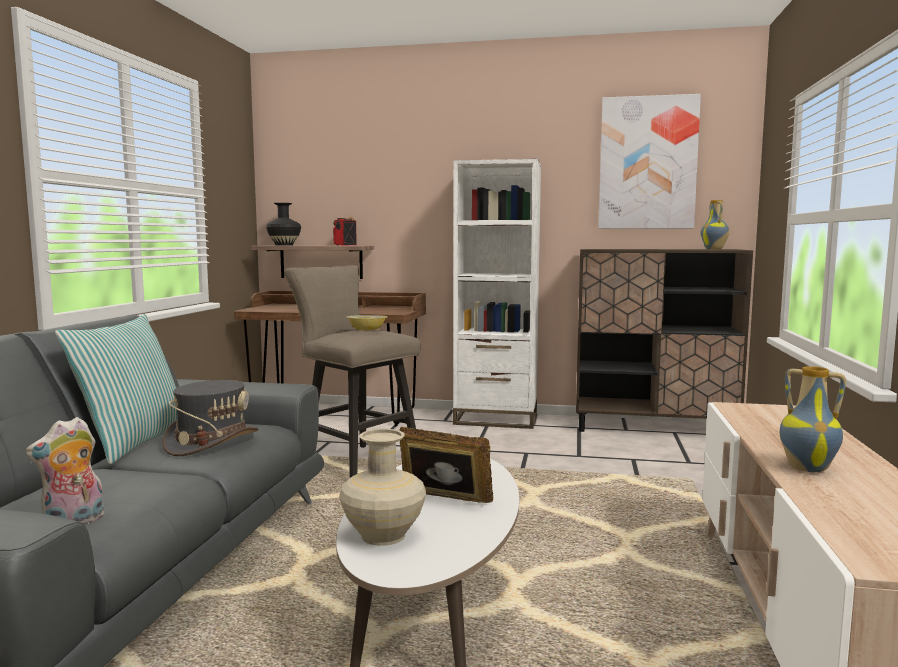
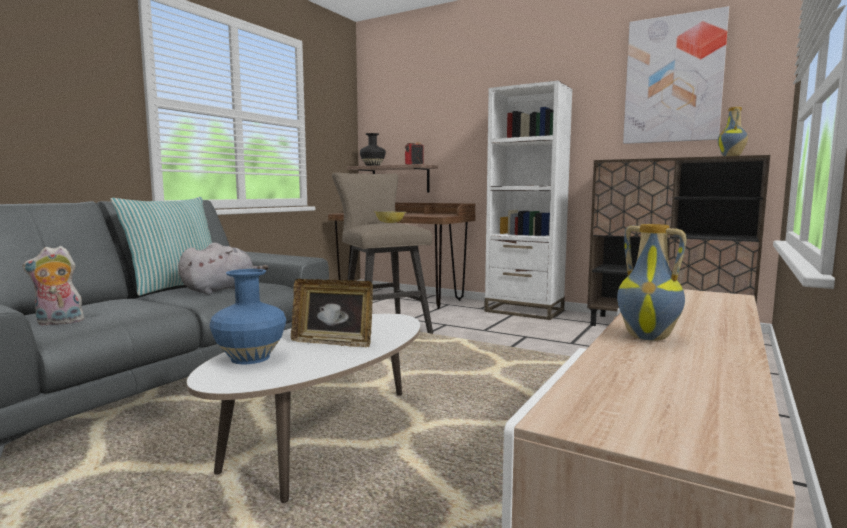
camera: 20 degrees right, 0 degrees up
(212, 442) = (221, 290): grey hat -> grey plush toy
(383, 535) = (251, 358): beige vase -> blue vase
(444, 501) = (333, 342): picture frame -> picture frame turned 150 degrees clockwise

